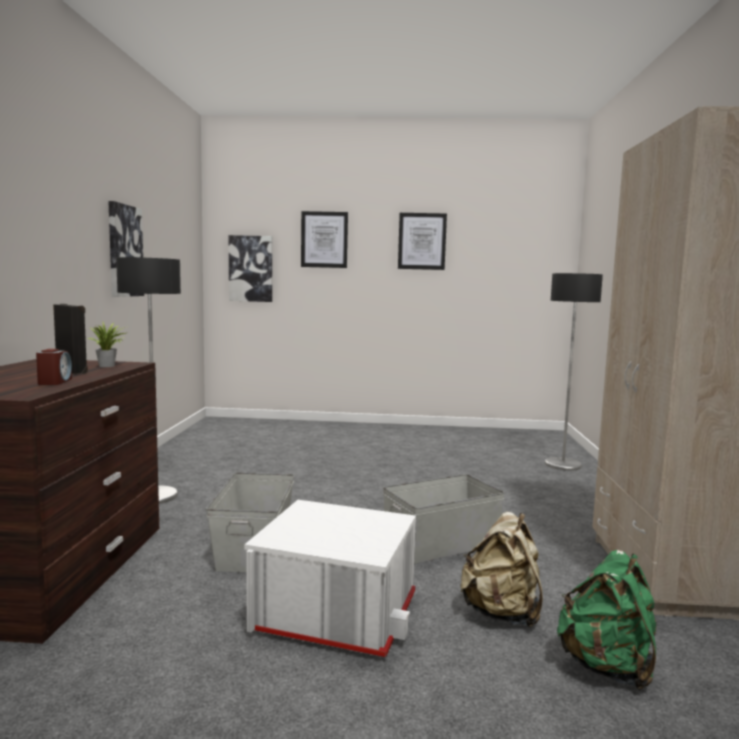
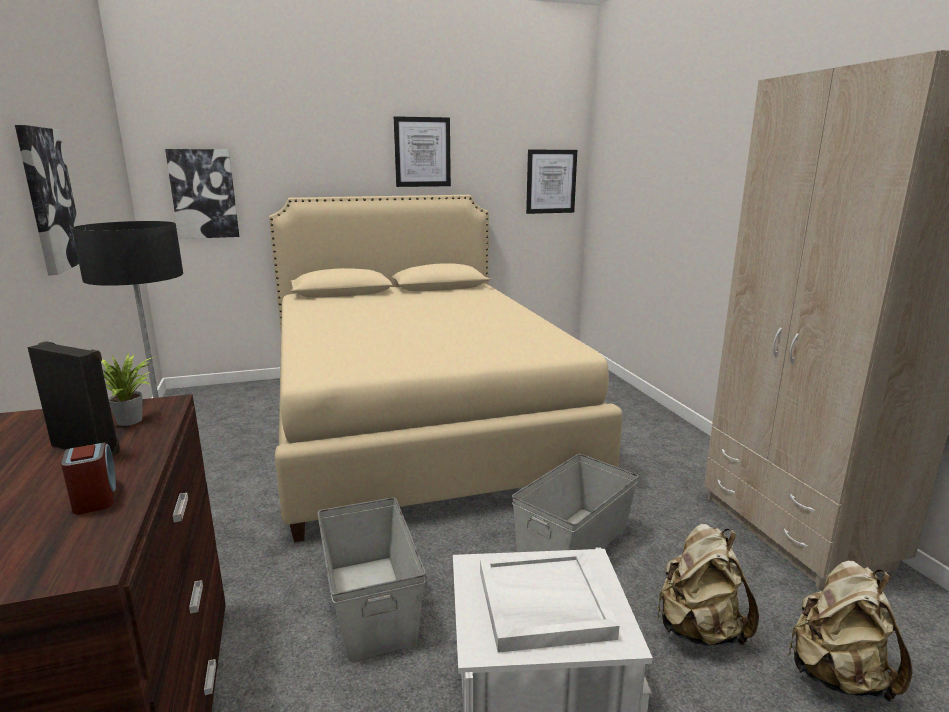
camera: 20 degrees left, 10 degrees up
(324, 239) = (301, 152): picture -> picture (551, 181)
(334, 530) = (542, 604): none -> white tray
(374, 458) = (417, 423): none -> beige bed
(563, 465) = (608, 398): floor lamp -> none
(607, 667) = (836, 675): green backpack -> beige backpack

